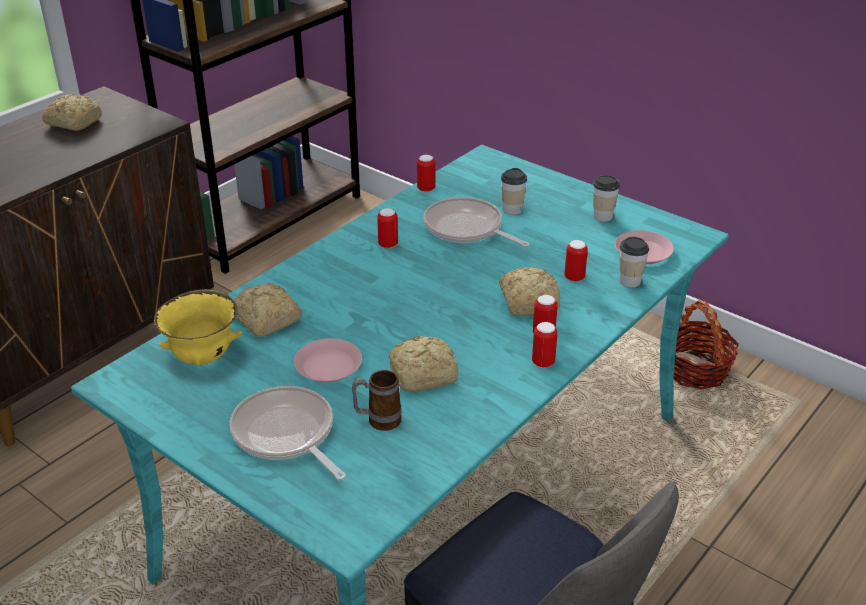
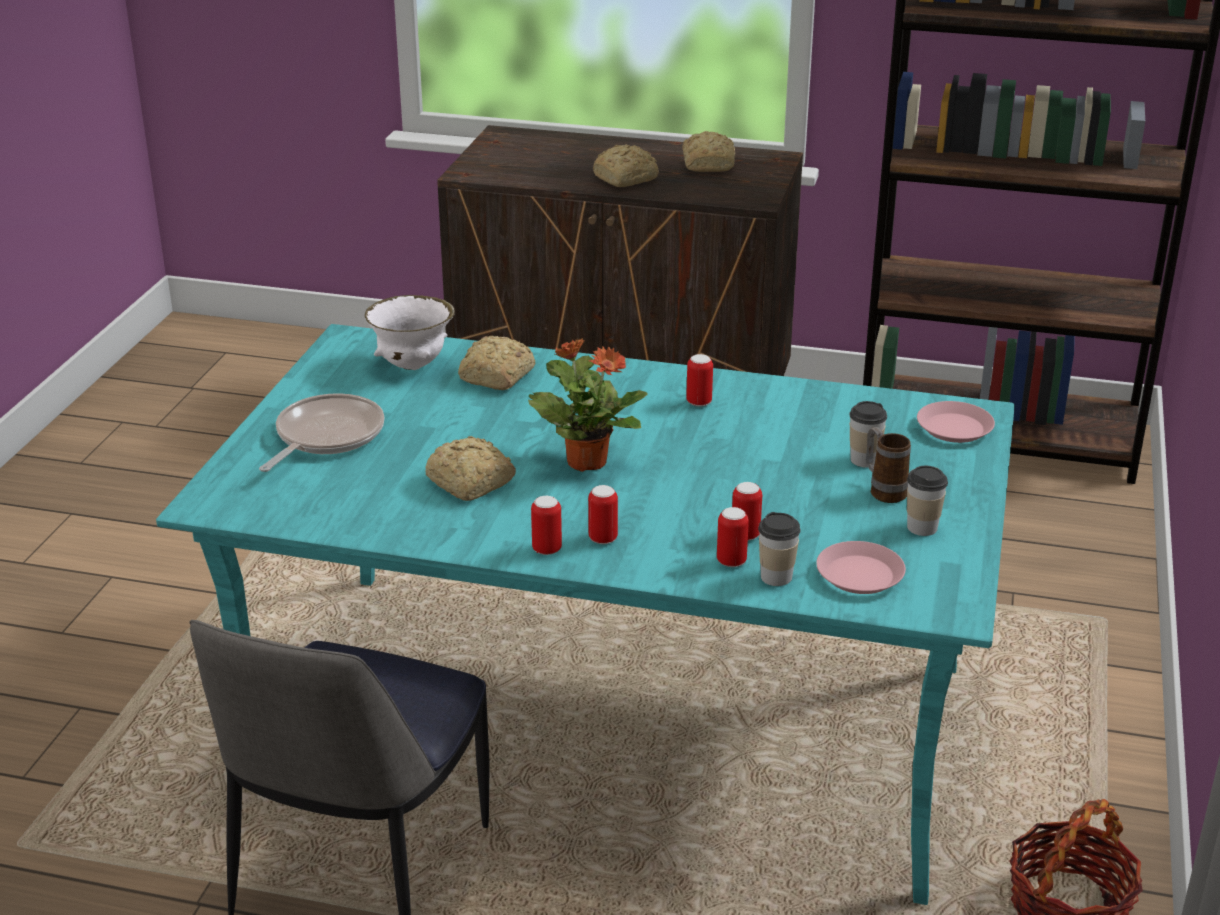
camera: 65 degrees right, 5 degrees down
(204, 357) = (412, 365): yellow bowl -> white bowl
(328, 366) = (445, 428): pink plate -> pink plate (954, 428)
(377, 421) = (376, 477): mug -> mug (883, 490)
(426, 189) = (849, 393): can -> can (731, 561)
(433, 313) = (586, 461): none -> potted plant
(467, 229) = (784, 440): frying pan -> none
(529, 301) = (664, 515): bread -> bread (627, 178)

